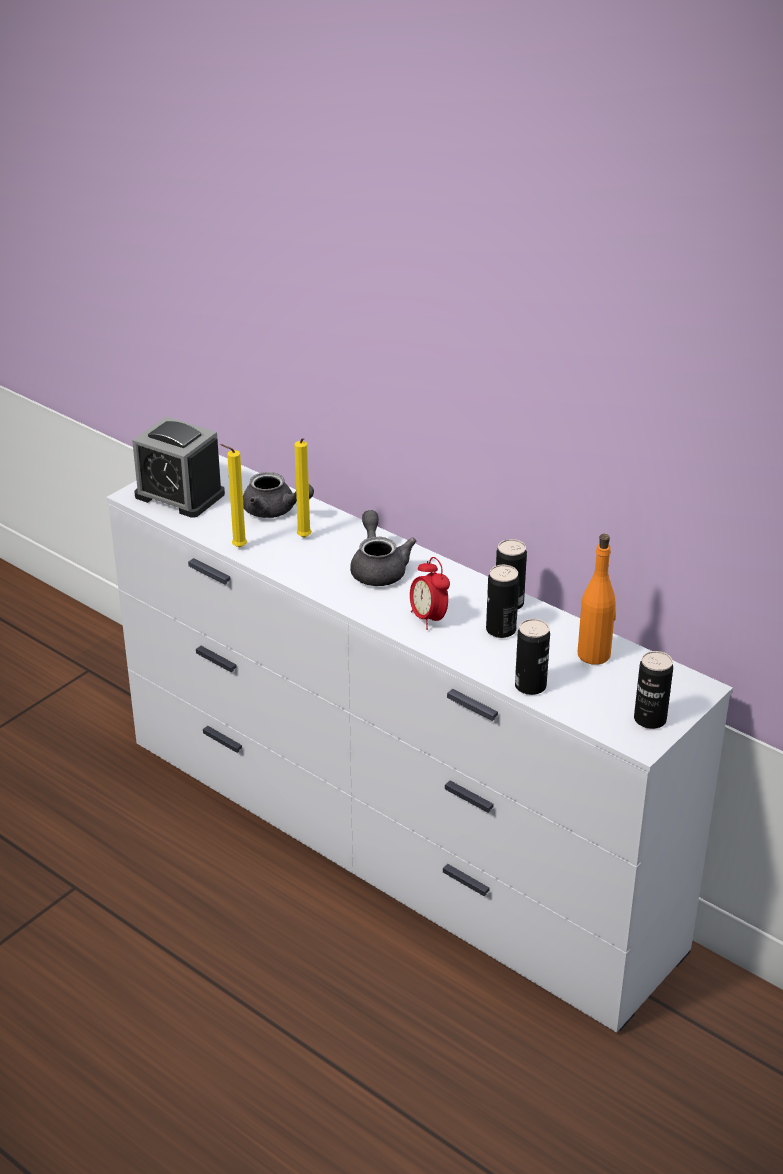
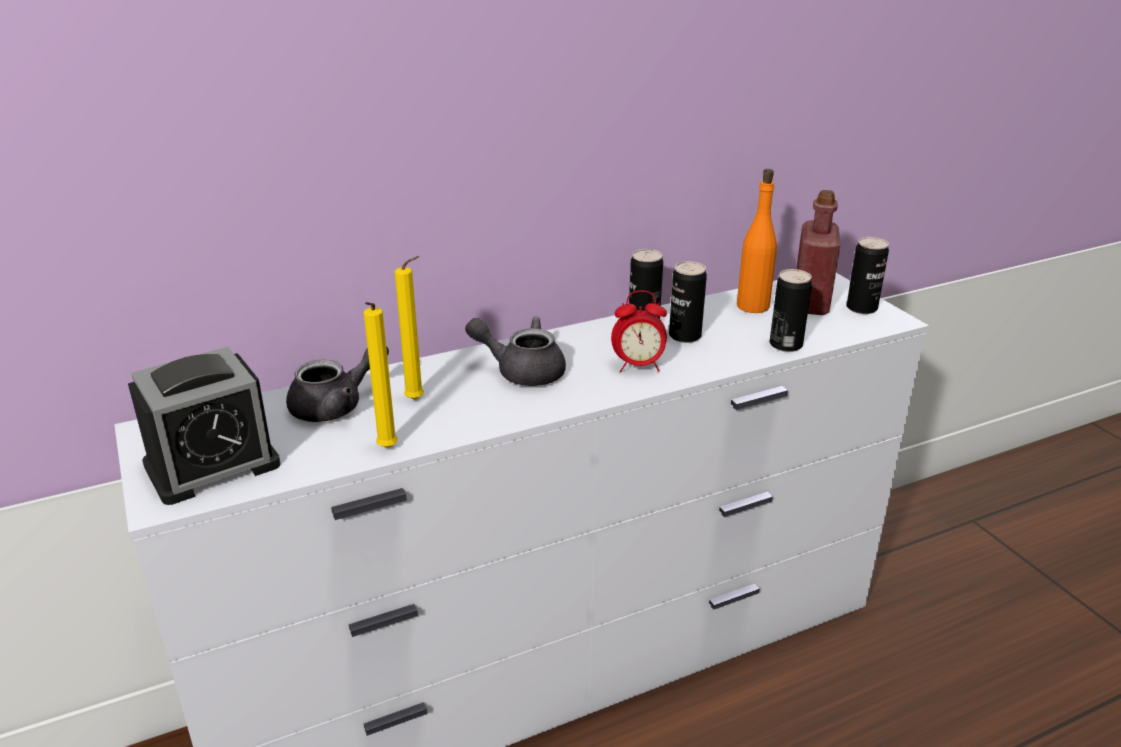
camera: 65 degrees left, 5 degrees down
(630, 687) = (810, 304): none -> red bottle

